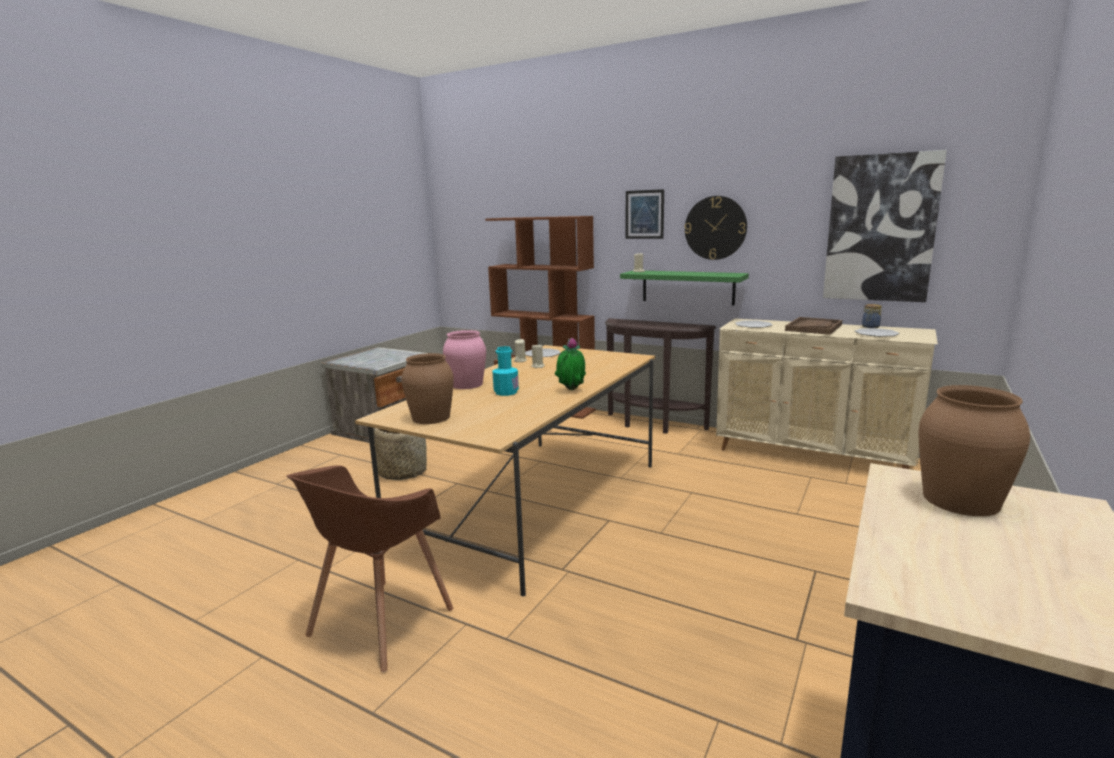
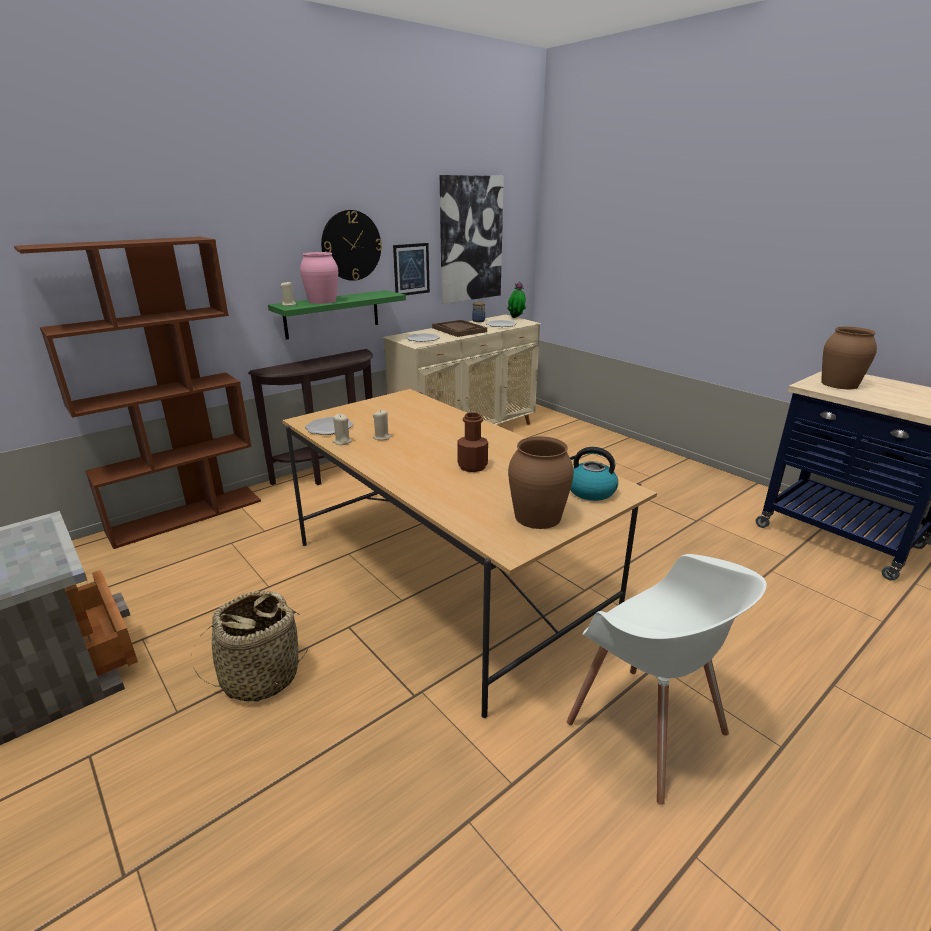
camera: 70 degrees left, 10 degrees up
(380, 624) = (647, 731): brown chair -> white chair
(467, 384) = (414, 482): pink vase -> pink vase (322, 301)
(485, 427) = (589, 491): none -> kettle
(506, 392) = (472, 466): turquoise bottle -> brown bottle
(571, 391) = (497, 438): potted plant -> potted plant (516, 318)
(644, 214) = (271, 233): picture -> picture (411, 269)

